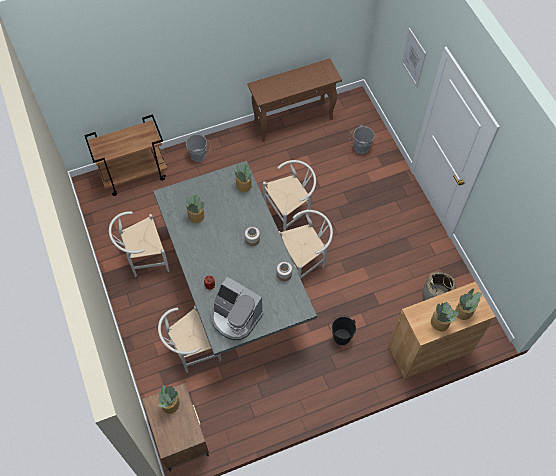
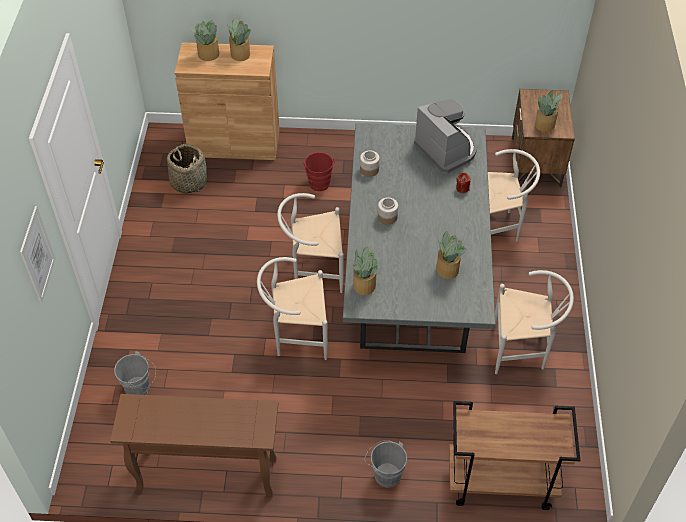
camera: 155 degrees left, 10 degrees down
(340, 335) = (319, 185): black bucket -> red bucket

